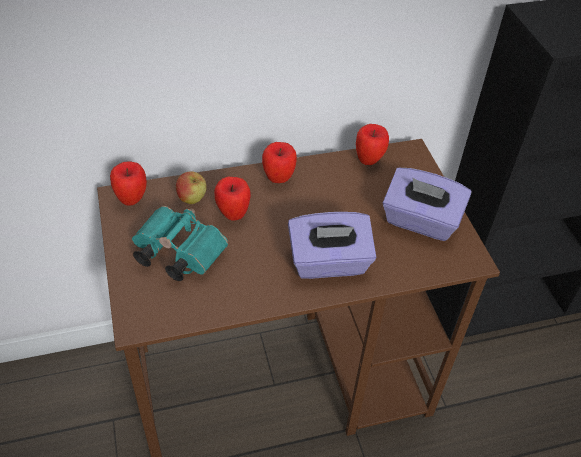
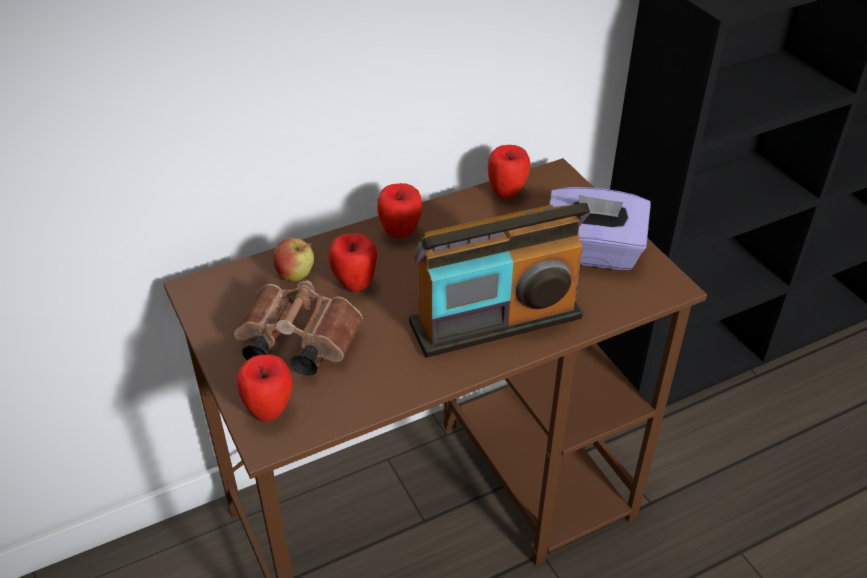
camera: 10 degrees left, 5 degrees down
(132, 200) = (215, 290): apple -> apple (269, 411)
(176, 253) = (295, 344): turquoise binoculars -> brown binoculars
(329, 263) = (496, 321): purple tissue box -> radio

